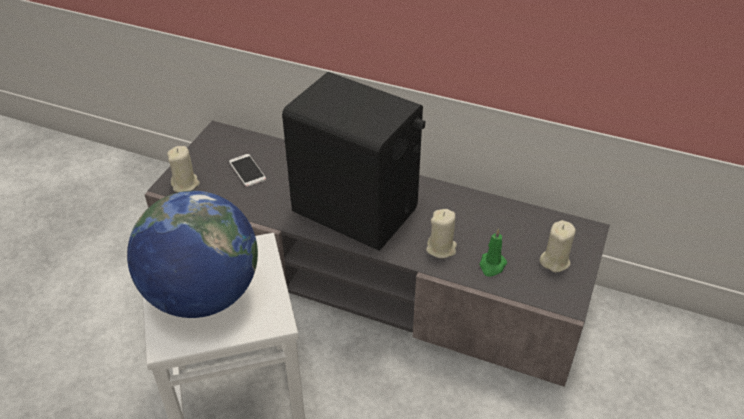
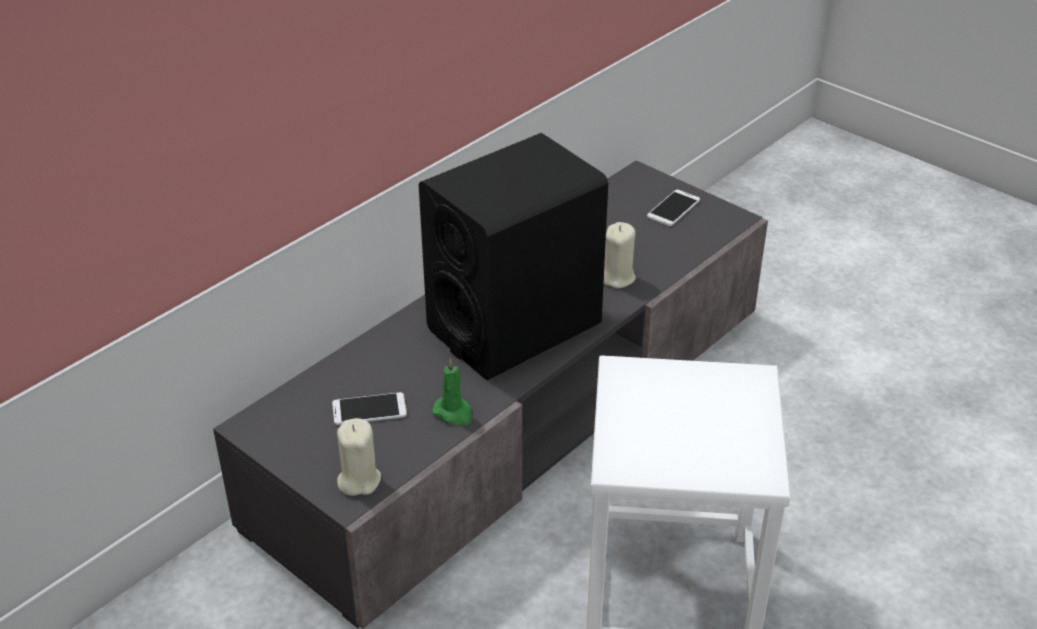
camera: 70 degrees left, 5 degrees down
(202, 295) = (690, 431): globe -> none
(492, 265) = (661, 250): green candle -> green candle (454, 413)
(554, 261) = (673, 208): beige candle -> phone

